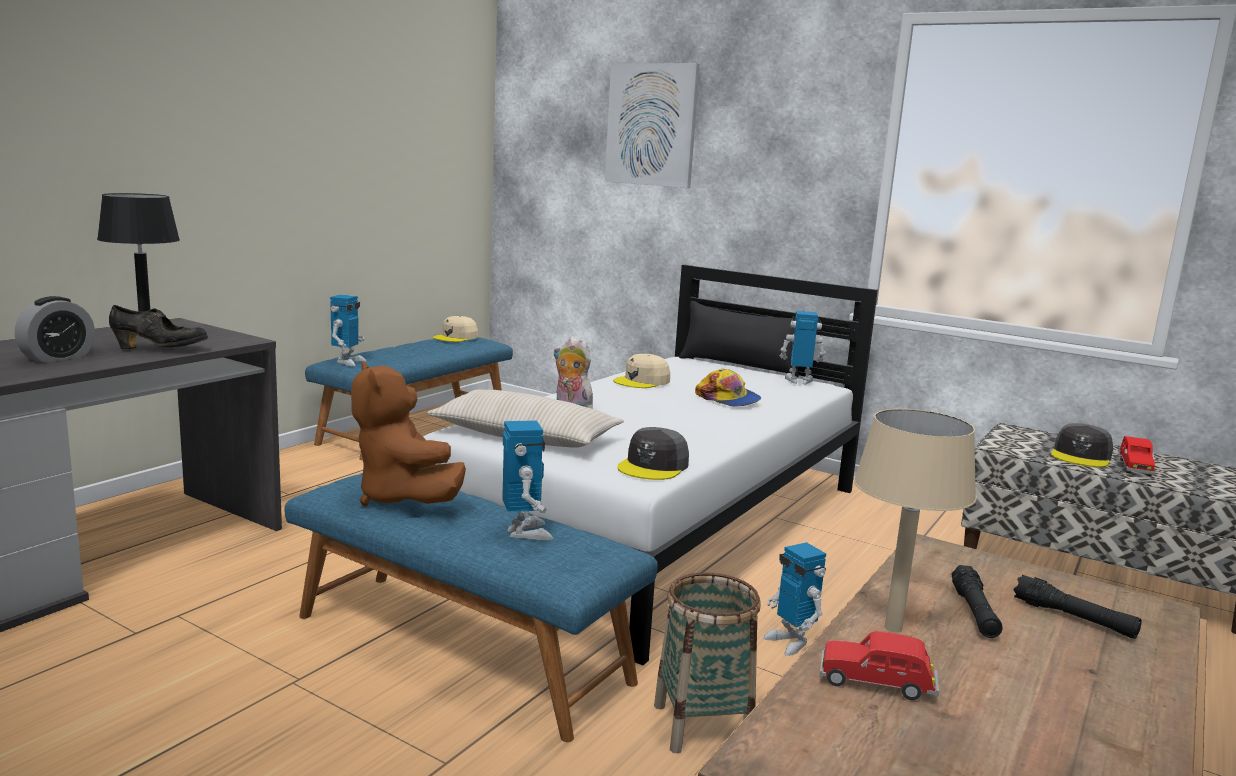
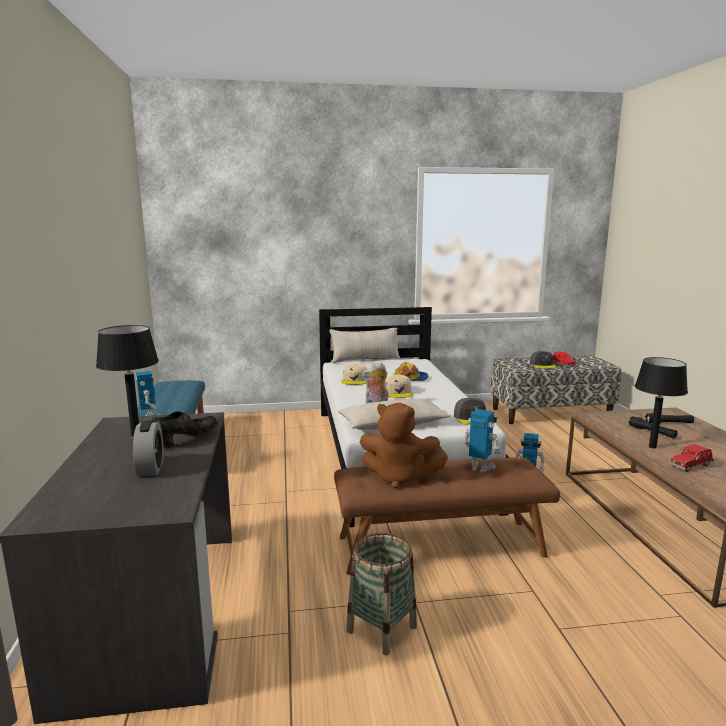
camera: 40 degrees left, 0 degrees up
(456, 337) = (167, 384): beige cap -> beige cap (398, 392)
(462, 647) = (440, 545): blue bench -> brown bench
(652, 125) = (275, 228): picture -> none
(701, 725) = (565, 525): basket -> basket (381, 629)
(740, 366) = (365, 359): black pillow -> beige pillow
(799, 381) = (407, 361): toy robot -> none
(893, 627) = (652, 447): beige table lamp -> black table lamp

